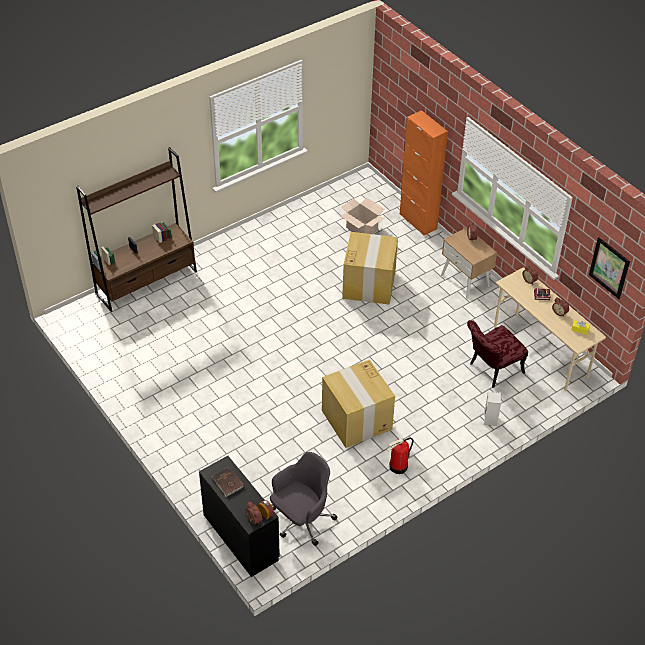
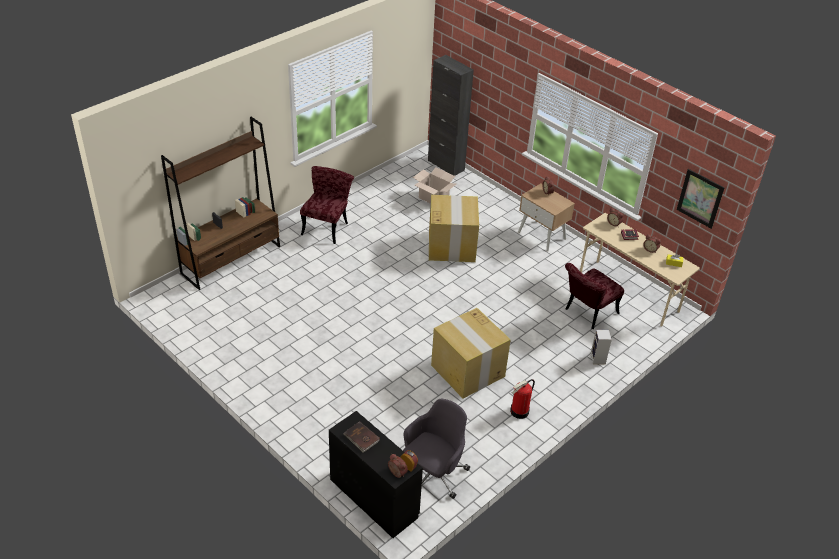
camera: 10 degrees left, 5 degrees down
(247, 252) = (327, 226): none -> red chair
(382, 192) = (446, 165): none -> black cabinet
(418, 221) = (485, 188): orange cabinet -> none

